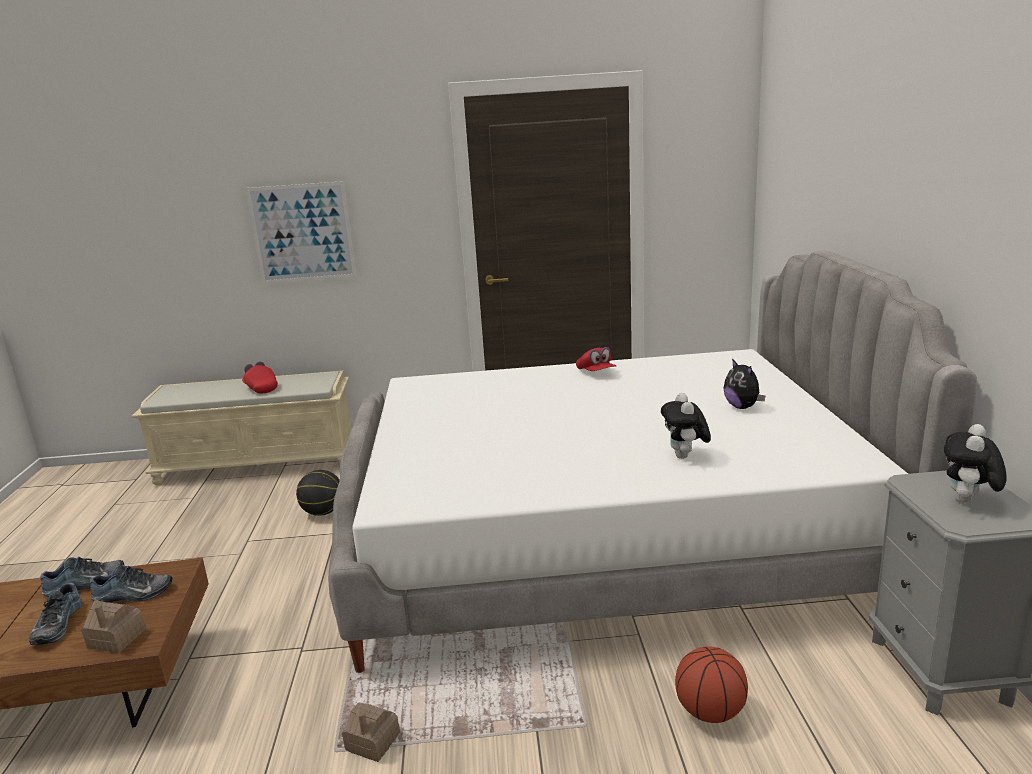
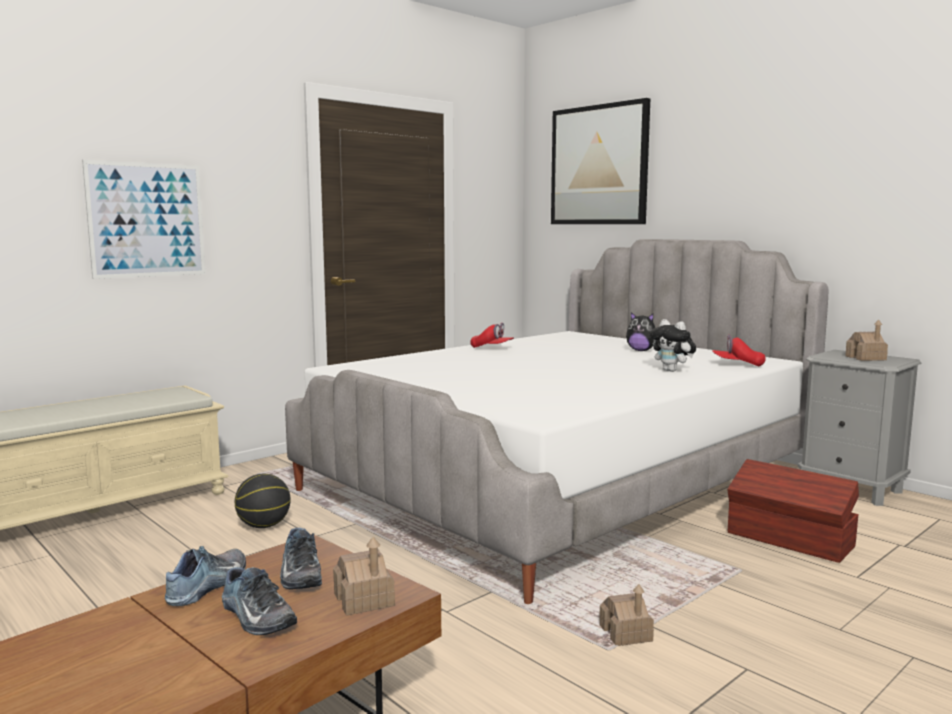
camera: 40 degrees left, 10 degrees down
(132, 595) = (298, 573): shoe -> shoe turned 120 degrees clockwise
(260, 388) = (110, 405): red cap -> red cap (738, 365)
(710, 712) = (790, 540): basketball -> brown storage box
(806, 141) = (599, 165): none -> picture
(968, 502) = (865, 358): plush toy -> toy house

